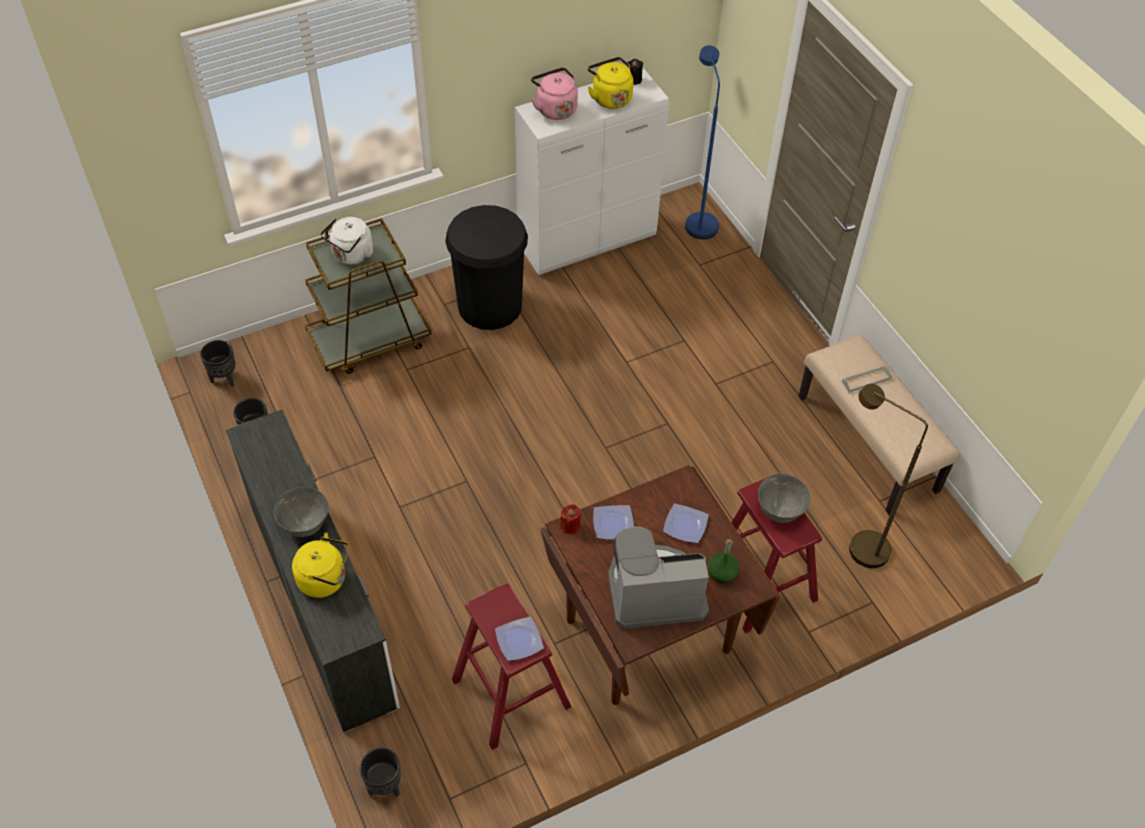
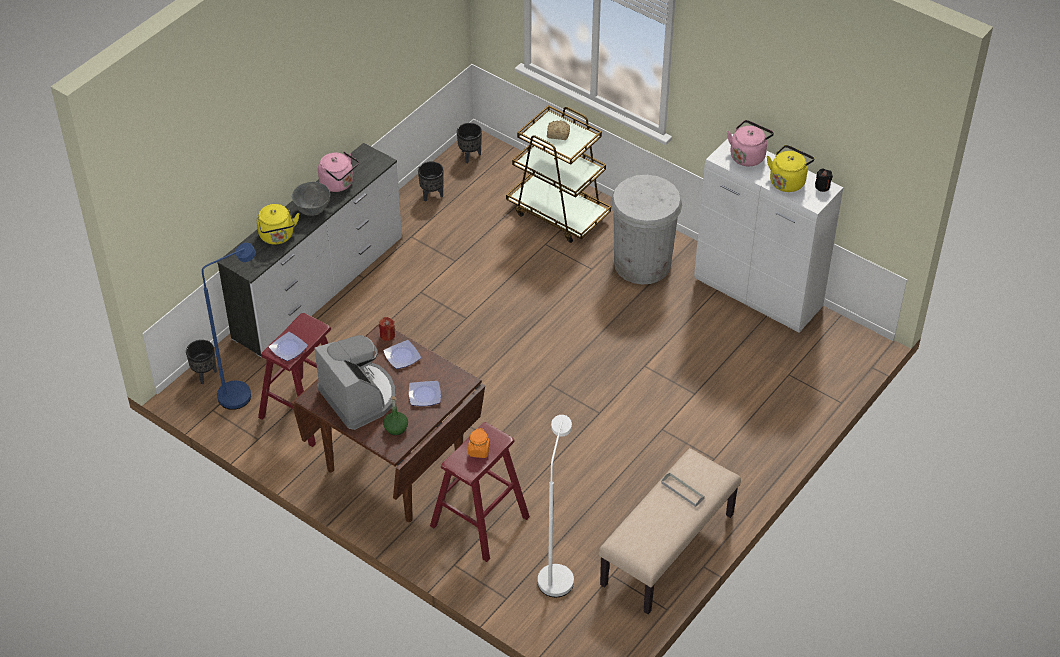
camera: 65 degrees right, 5 degrees down
(279, 480) = (339, 184): none -> pink kettle
(351, 255) = (557, 134): white kettle -> bread
(490, 305) = (642, 263): black trash can -> white trash can
(698, 220) = (841, 356): blue floor lamp -> blue floor lamp (242, 391)
(779, 511) = (479, 450): grey bowl -> orange jar
(858, 545) = (556, 573): brown floor lamp -> white floor lamp

